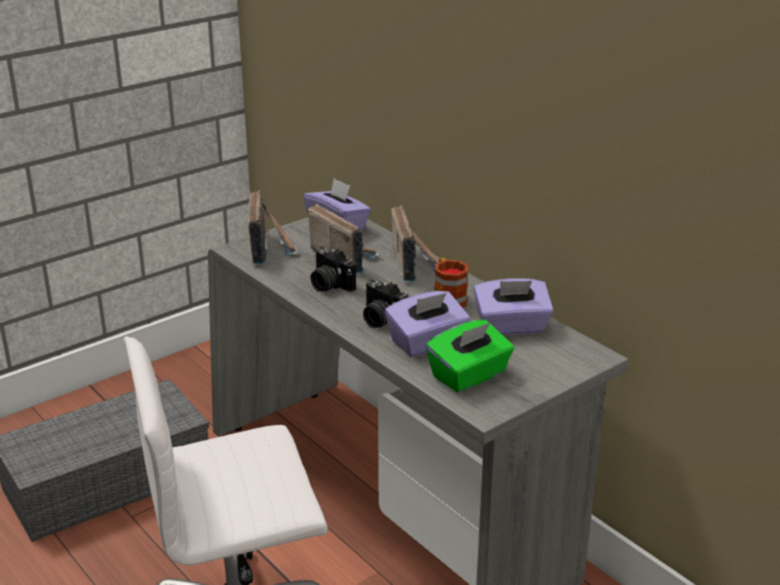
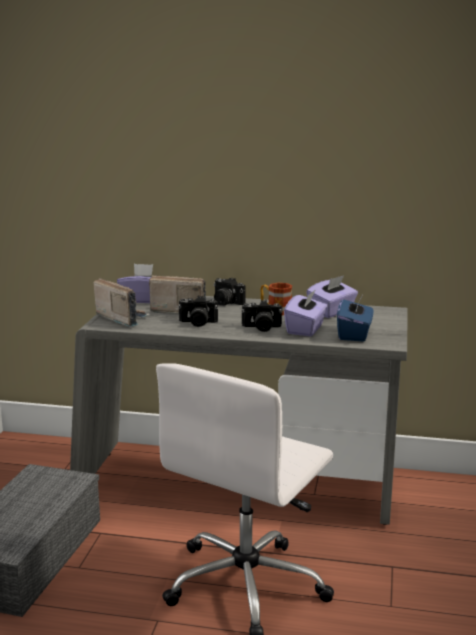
camera: 40 degrees left, 10 degrees down
(415, 264) = (226, 303): radio -> camera
(469, 376) = (354, 334): green tissue box -> blue tissue box

